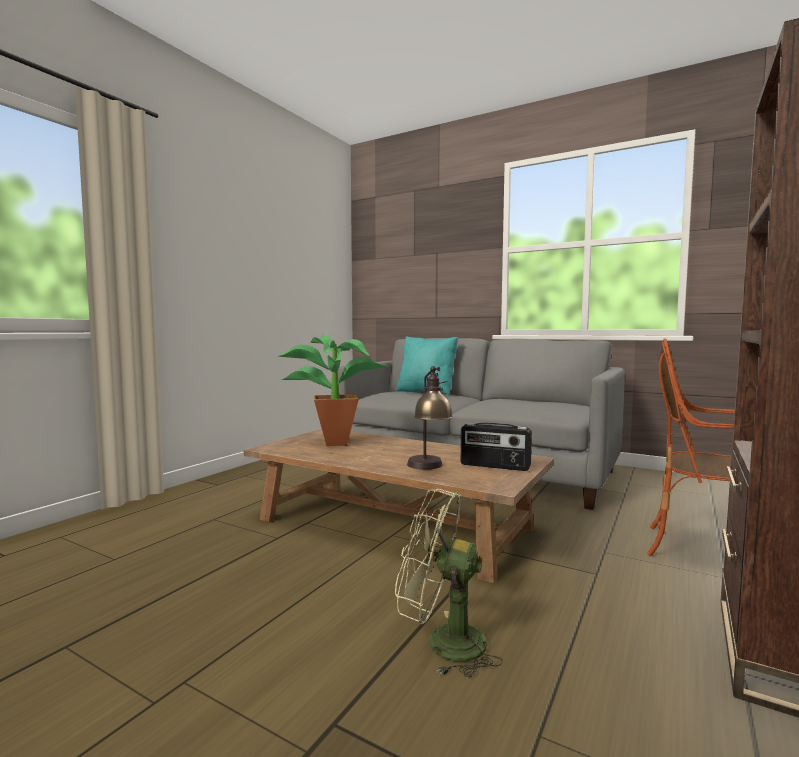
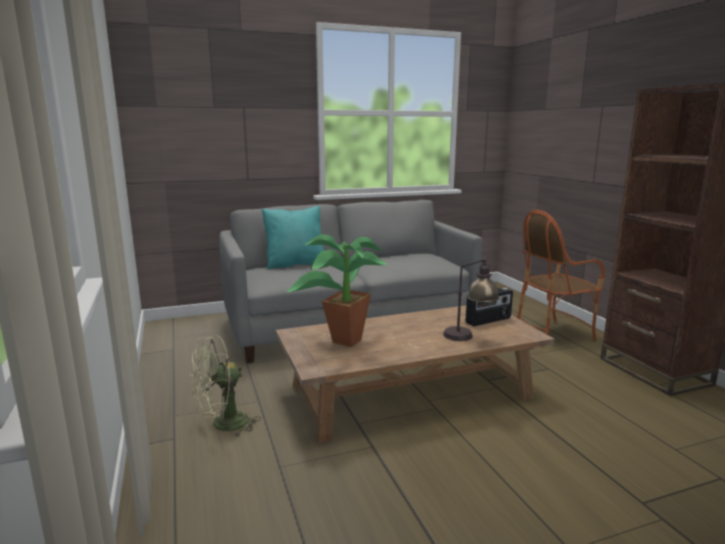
camera: 50 degrees left, 10 degrees up
(442, 642) = (586, 440): green fan -> green fan (223, 425)

